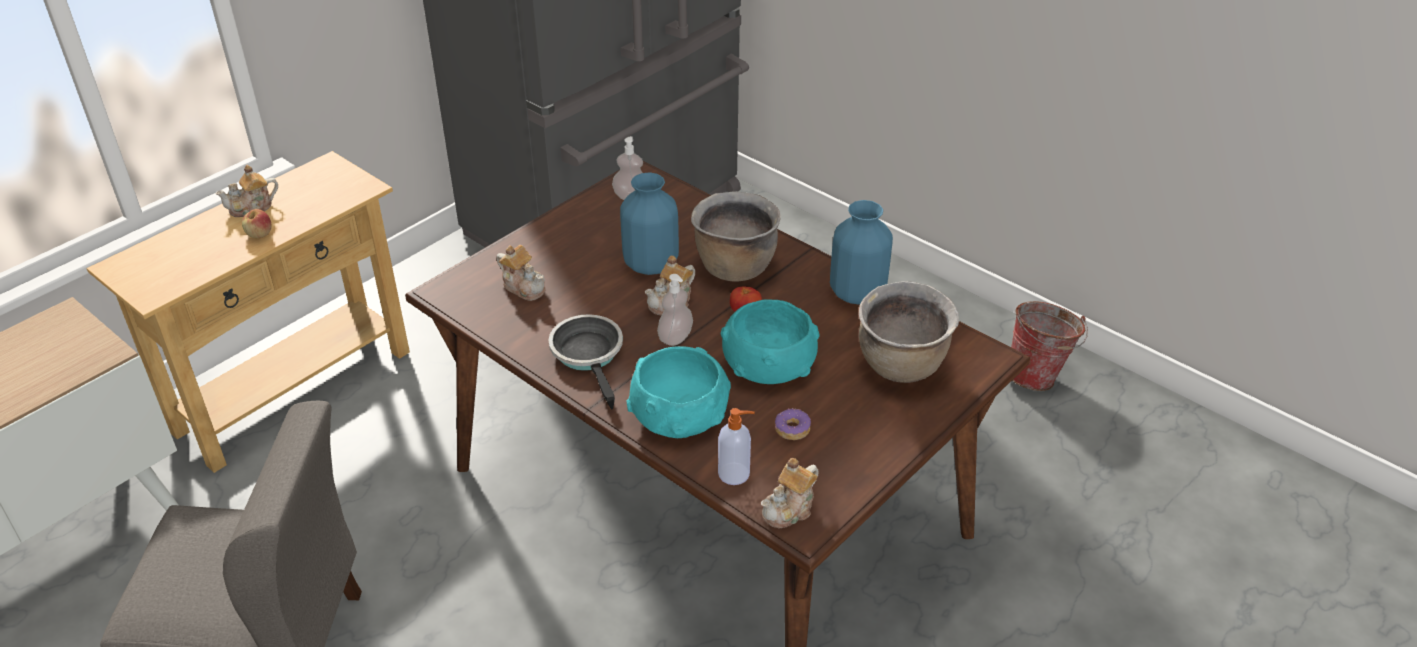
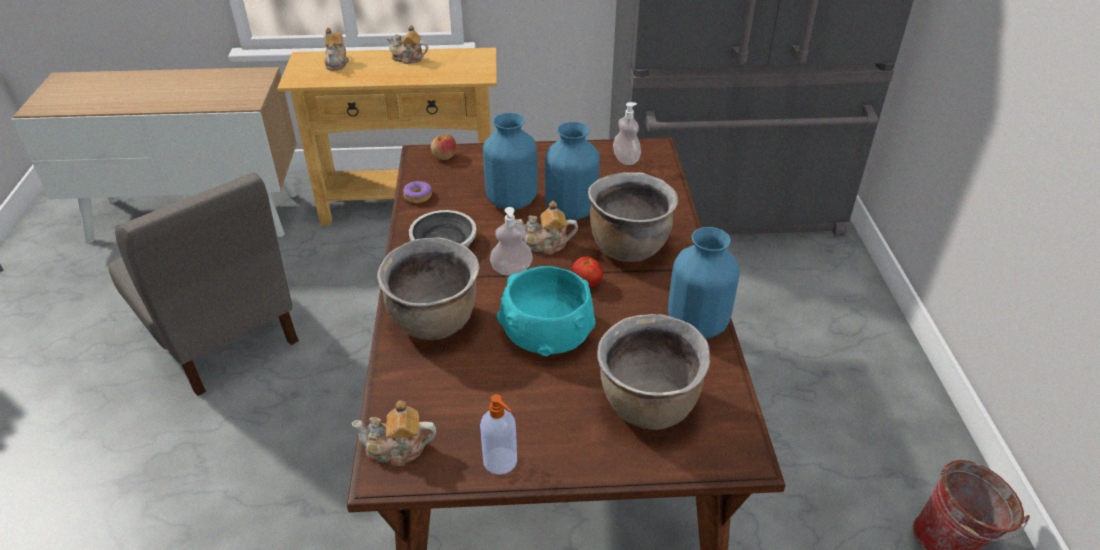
camera: 45 degrees right, 0 degrees up
(259, 234) = (390, 74): apple -> apple (444, 156)
(524, 287) = (470, 179): teapot -> teapot (337, 63)
(591, 284) = (512, 201): none -> blue vase
(679, 413) = (435, 322): turquoise bowl -> brown cooking pot
(735, 474) = (403, 393): soap dispenser -> soap dispenser (501, 462)
(792, 429) = (489, 391): donut -> donut (417, 196)

